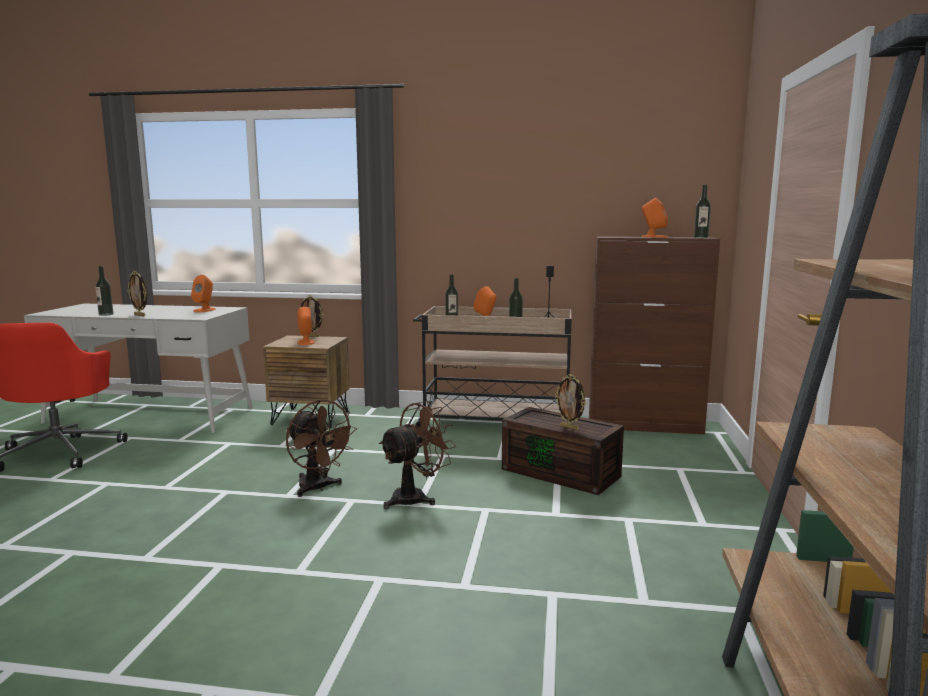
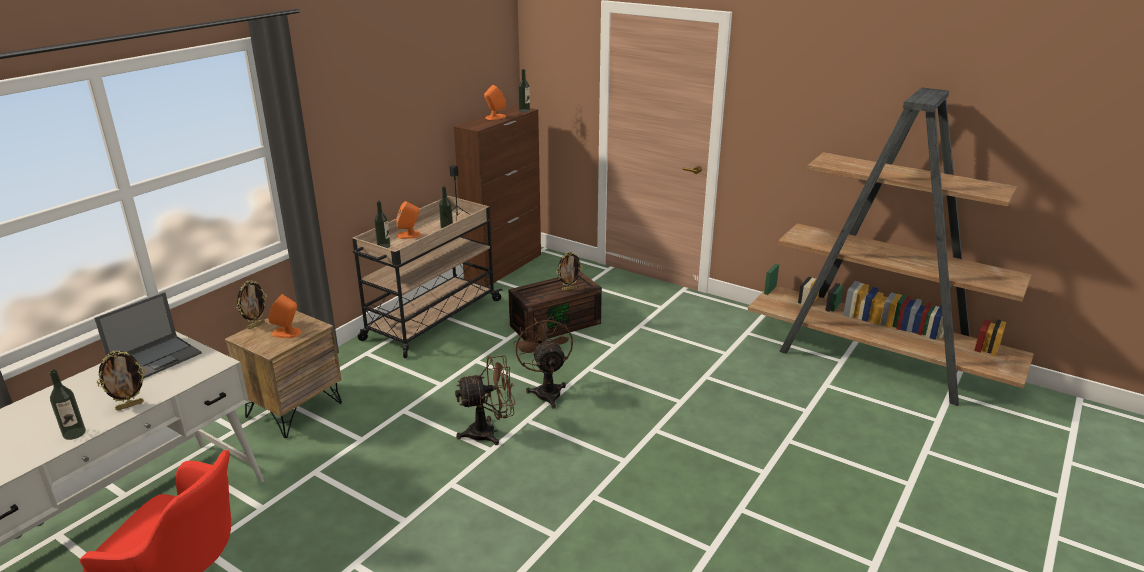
camera: 65 degrees left, 15 degrees up
(204, 310) = (156, 358): orange speaker -> laptop

